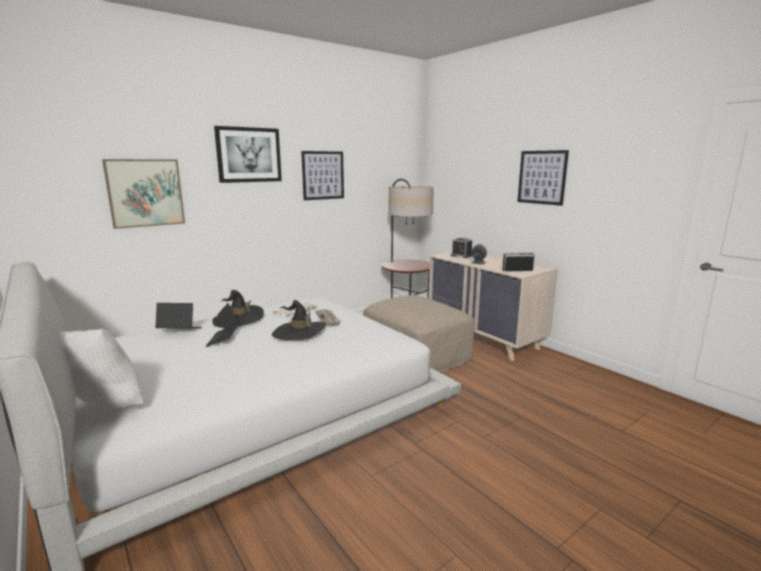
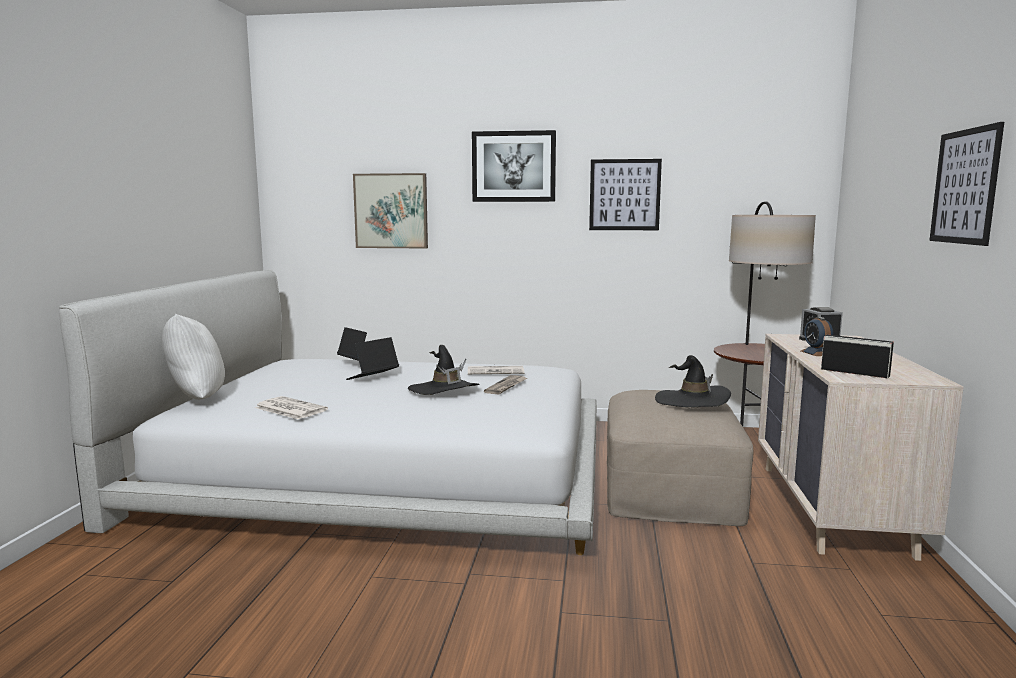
camera: 45 degrees right, 5 degrees down
(226, 384) = (289, 409): none -> newspaper
(238, 319) = (424, 367): black hat -> black hat (692, 401)

